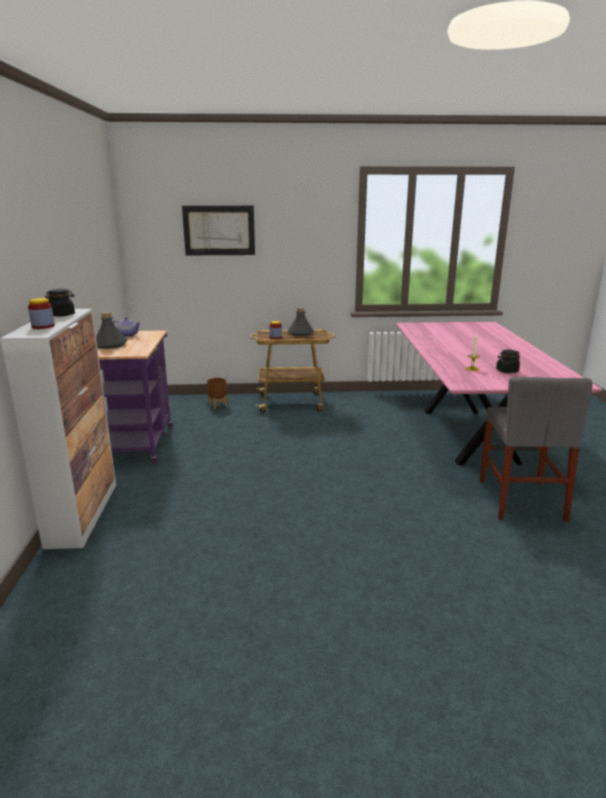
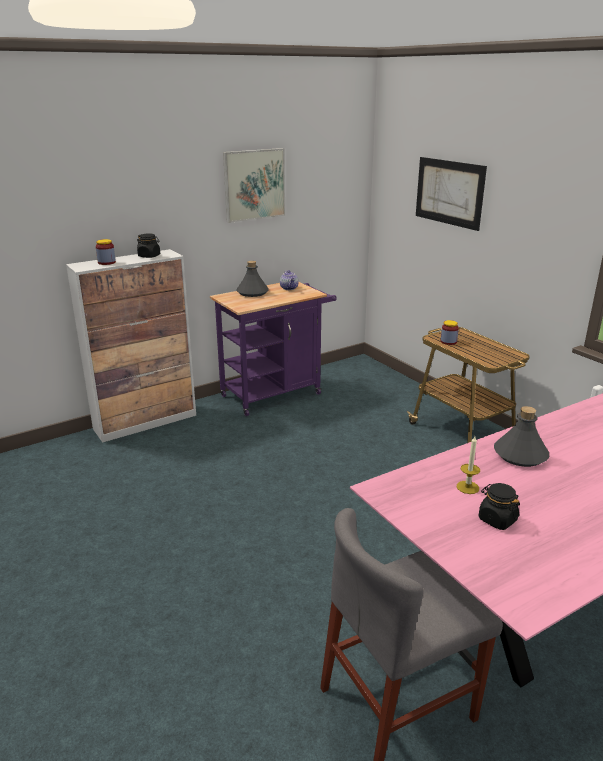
camera: 60 degrees right, 5 degrees up
(80, 236) = (254, 185): none -> picture
(217, 405) = (394, 395): brown planter -> none
(300, 333) = (488, 348): grey bottle -> grey bottle (520, 455)

